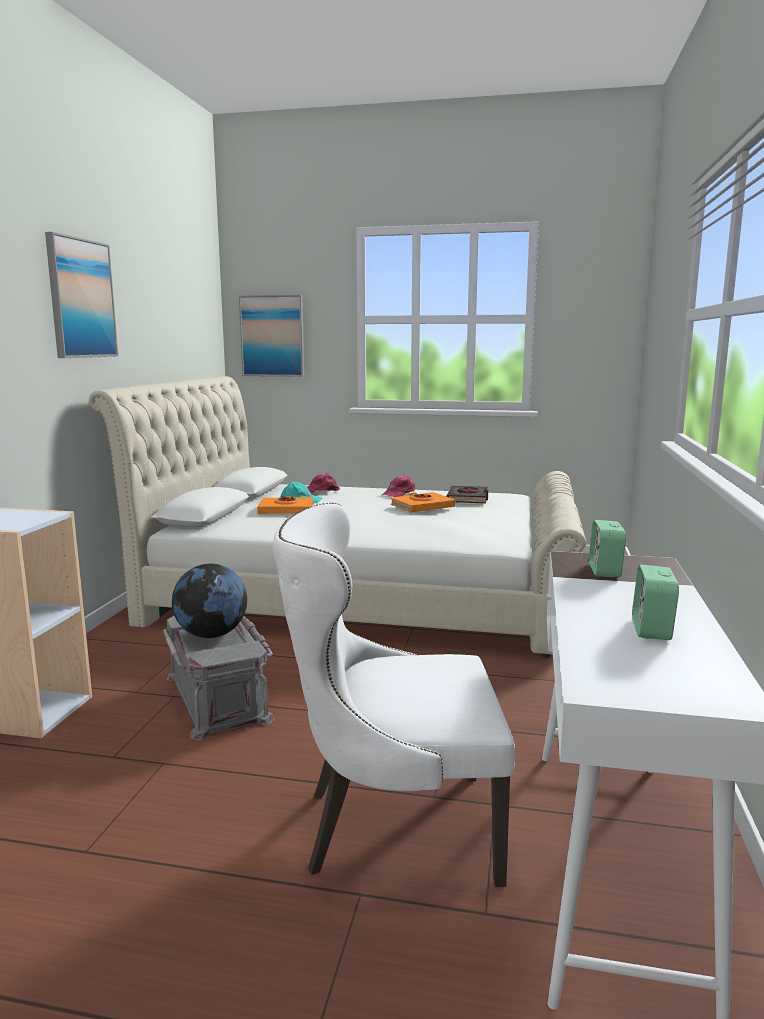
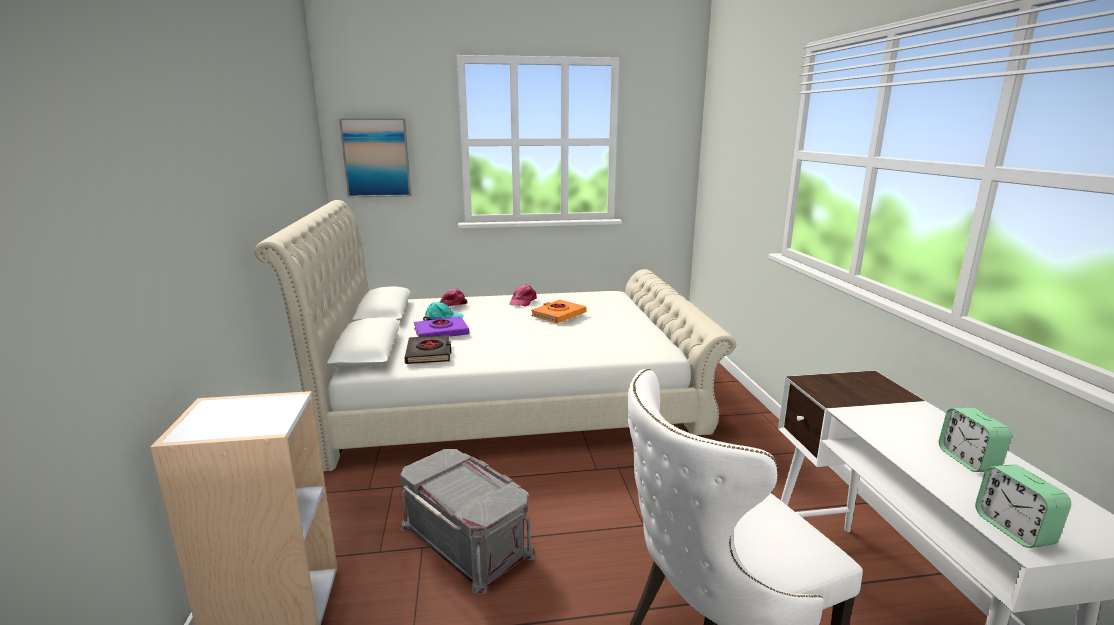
camera: 20 degrees left, 5 degrees up
(81, 299) = (232, 141): picture -> none
(211, 635) = (459, 484): globe -> none
(286, 510) = (441, 332): orange book -> purple book
(468, 499) = (584, 301): black book -> black book (429, 353)
(605, 571) = (852, 394): alarm clock -> alarm clock (1013, 529)

